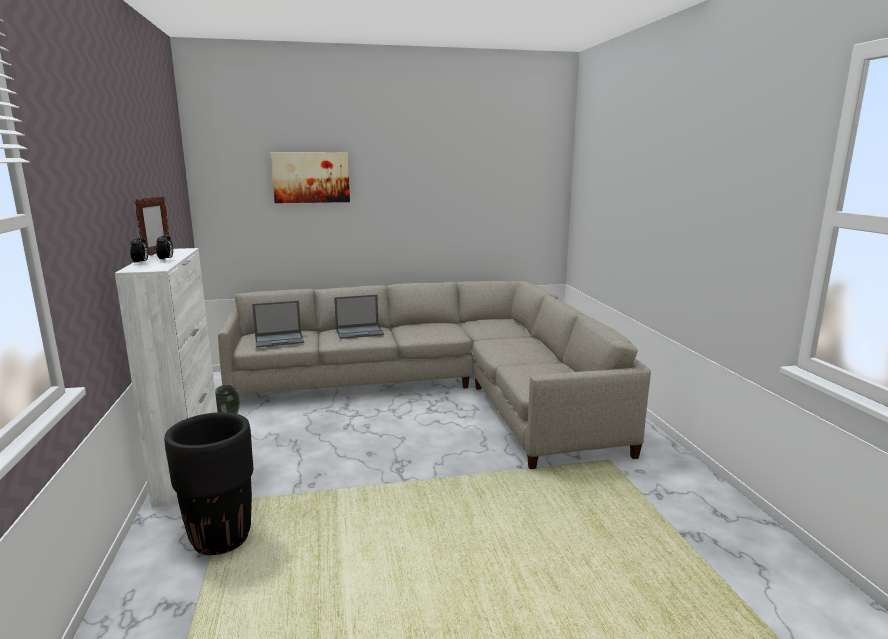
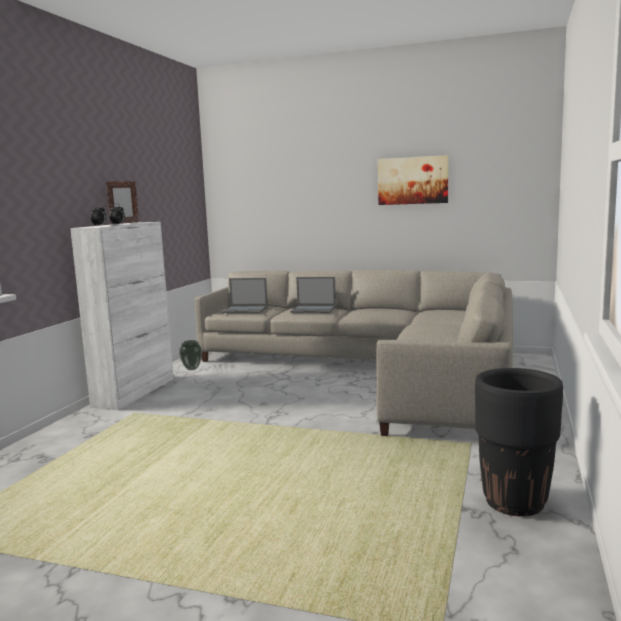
camera: 30 degrees right, 5 degrees down
(221, 538) = (107, 431): black planter -> black planter (515, 502)
(311, 177) = (295, 173): picture -> picture (413, 180)

